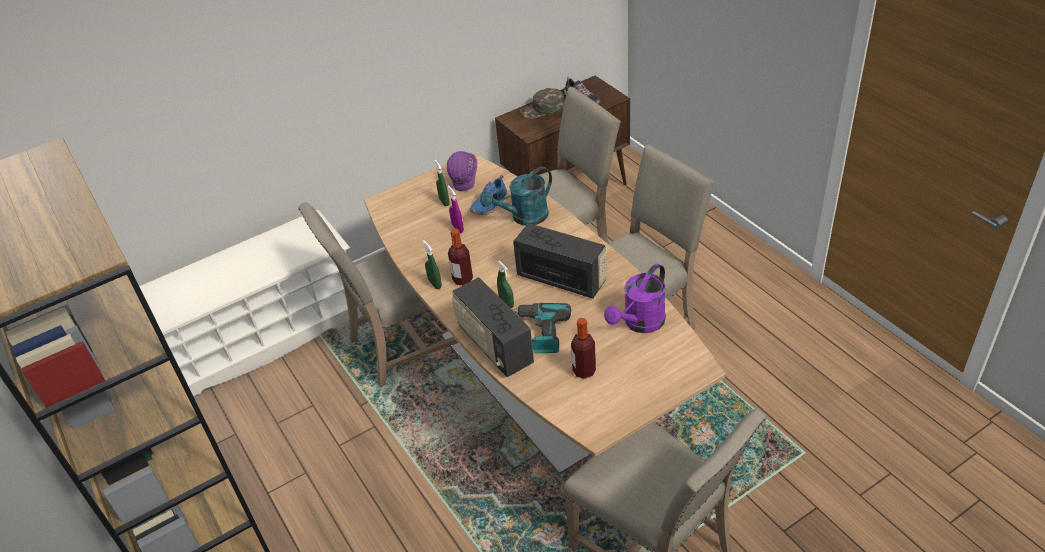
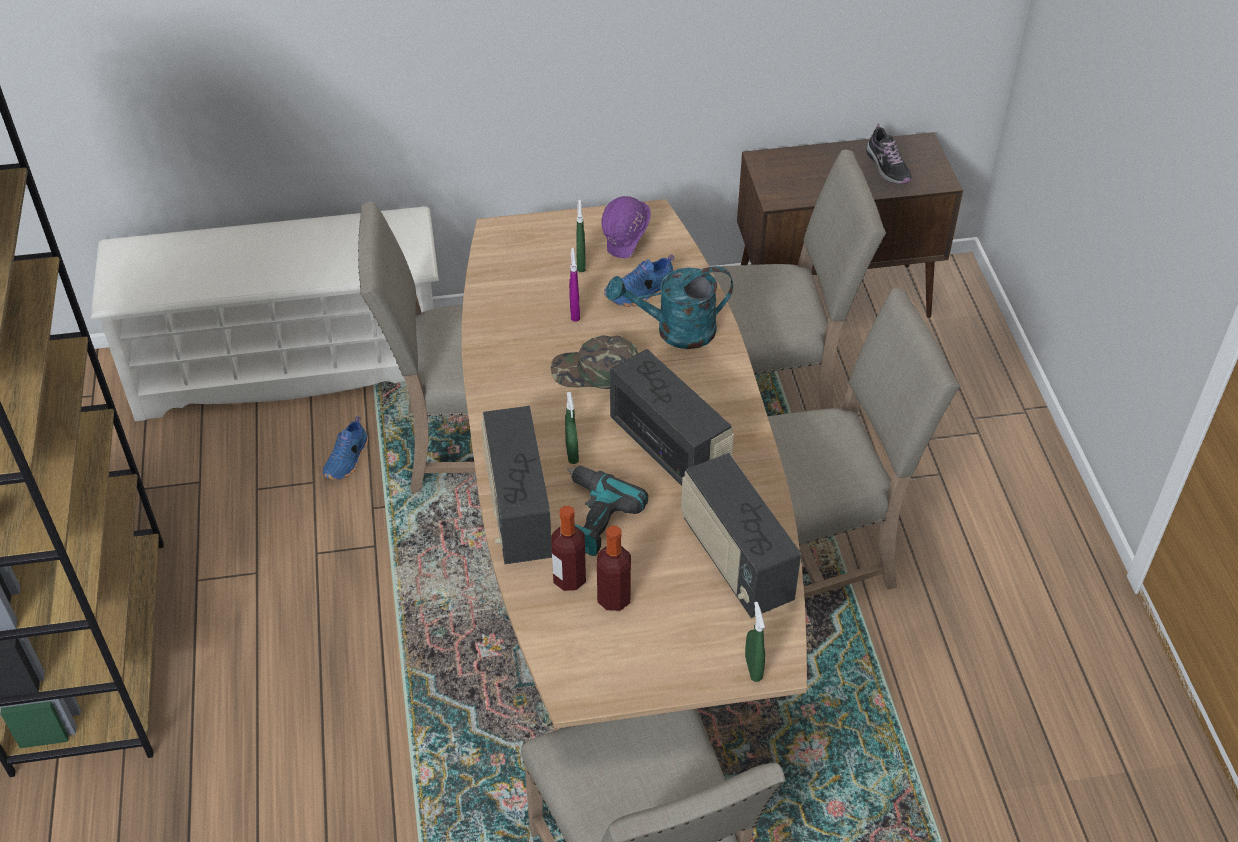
camera: 20 degrees right, 5 degrees up
(328, 384) = (348, 460): none -> blue shoe
(435, 284) = (494, 386): green spray bottle -> green spray bottle (753, 668)
(462, 280) = (535, 394): bottle -> bottle (569, 579)
(542, 109) = (819, 162): green cap -> green cap (595, 371)
(640, 324) = (735, 561): purple watering can -> radio

